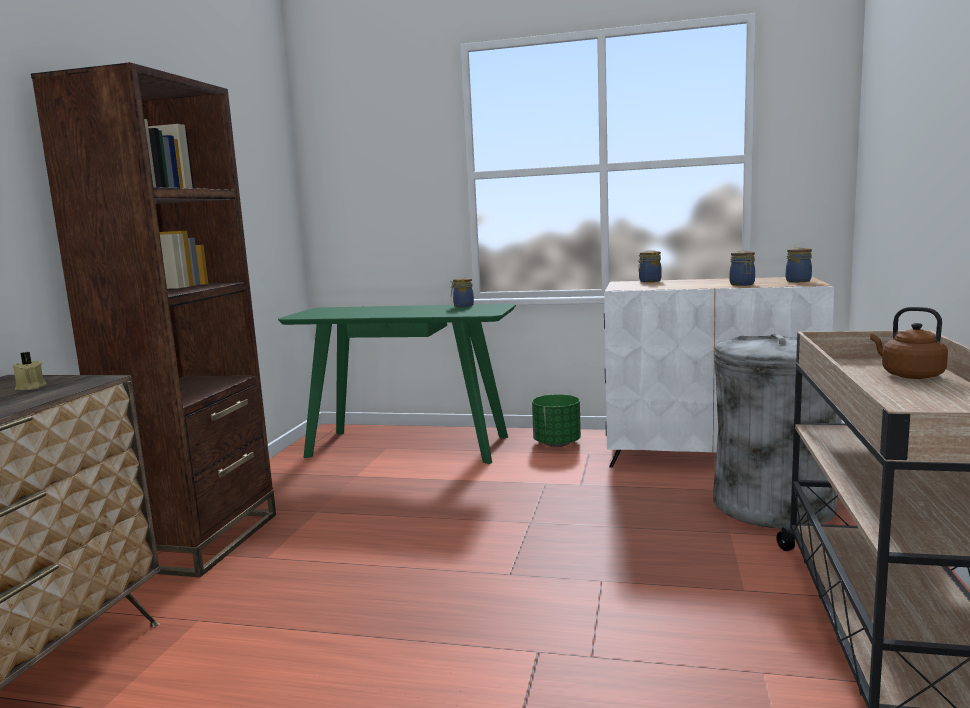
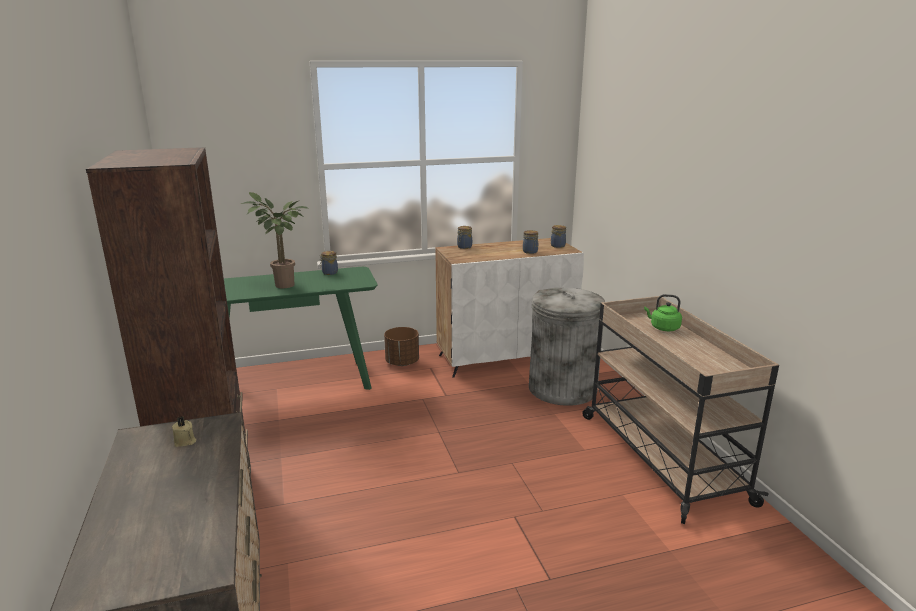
camera: 30 degrees left, 10 degrees up
(393, 312) = (282, 286): none -> potted plant
(556, 443) = (402, 362): green planter -> brown planter
(908, 375) = (663, 328): brown kettle -> green kettle

